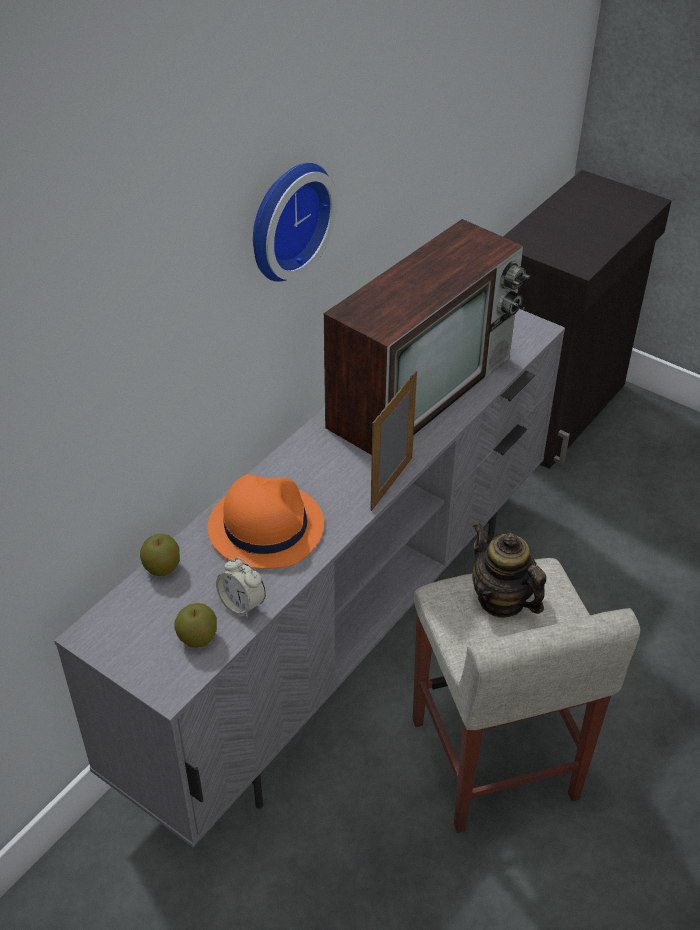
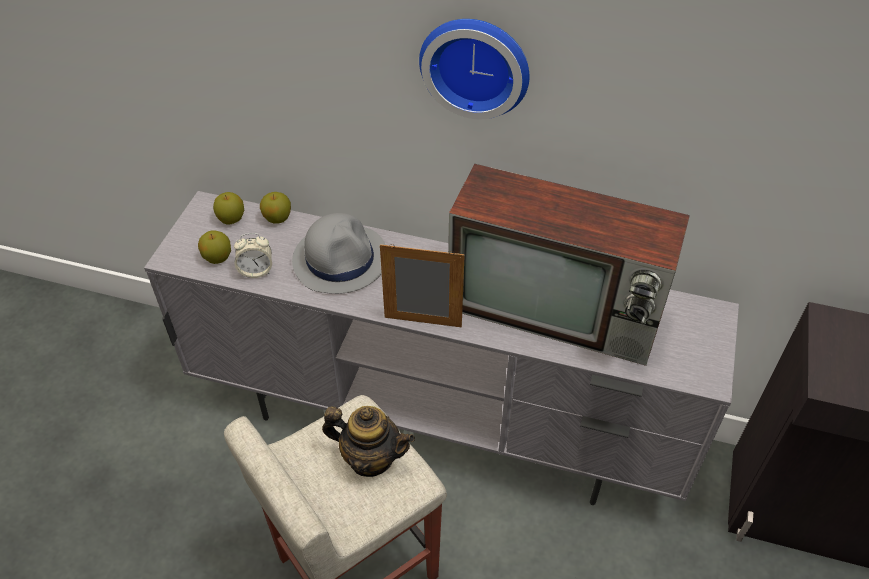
camera: 70 degrees right, 5 degrees up
(134, 613) = (231, 219): none -> apple
(242, 604) = (256, 270): alarm clock -> alarm clock turned 120 degrees counterclockwise
(265, 526) = (340, 259): orange hat -> grey hat
(501, 600) = (370, 458): teapot -> teapot turned 75 degrees clockwise

